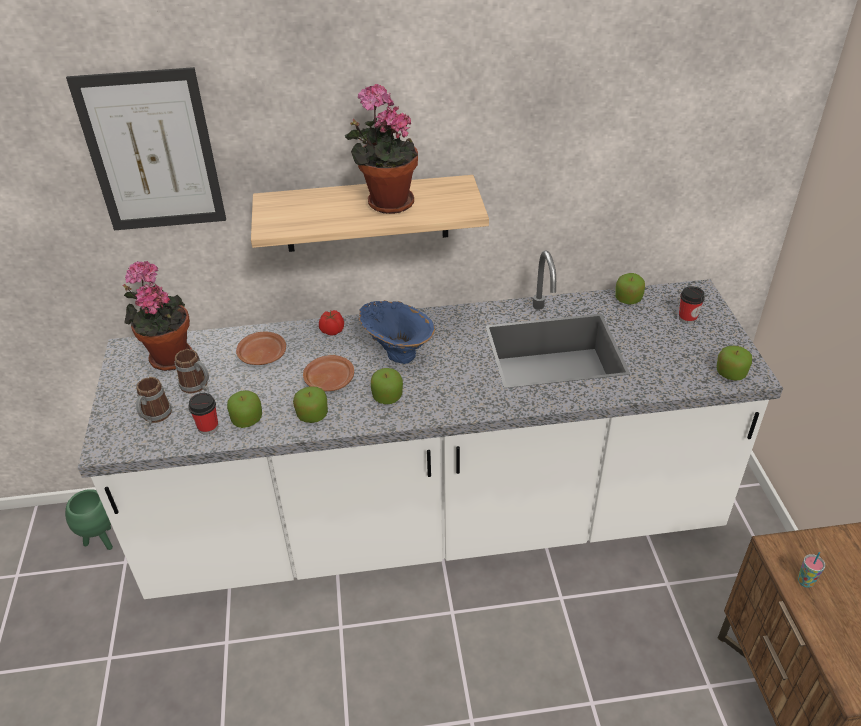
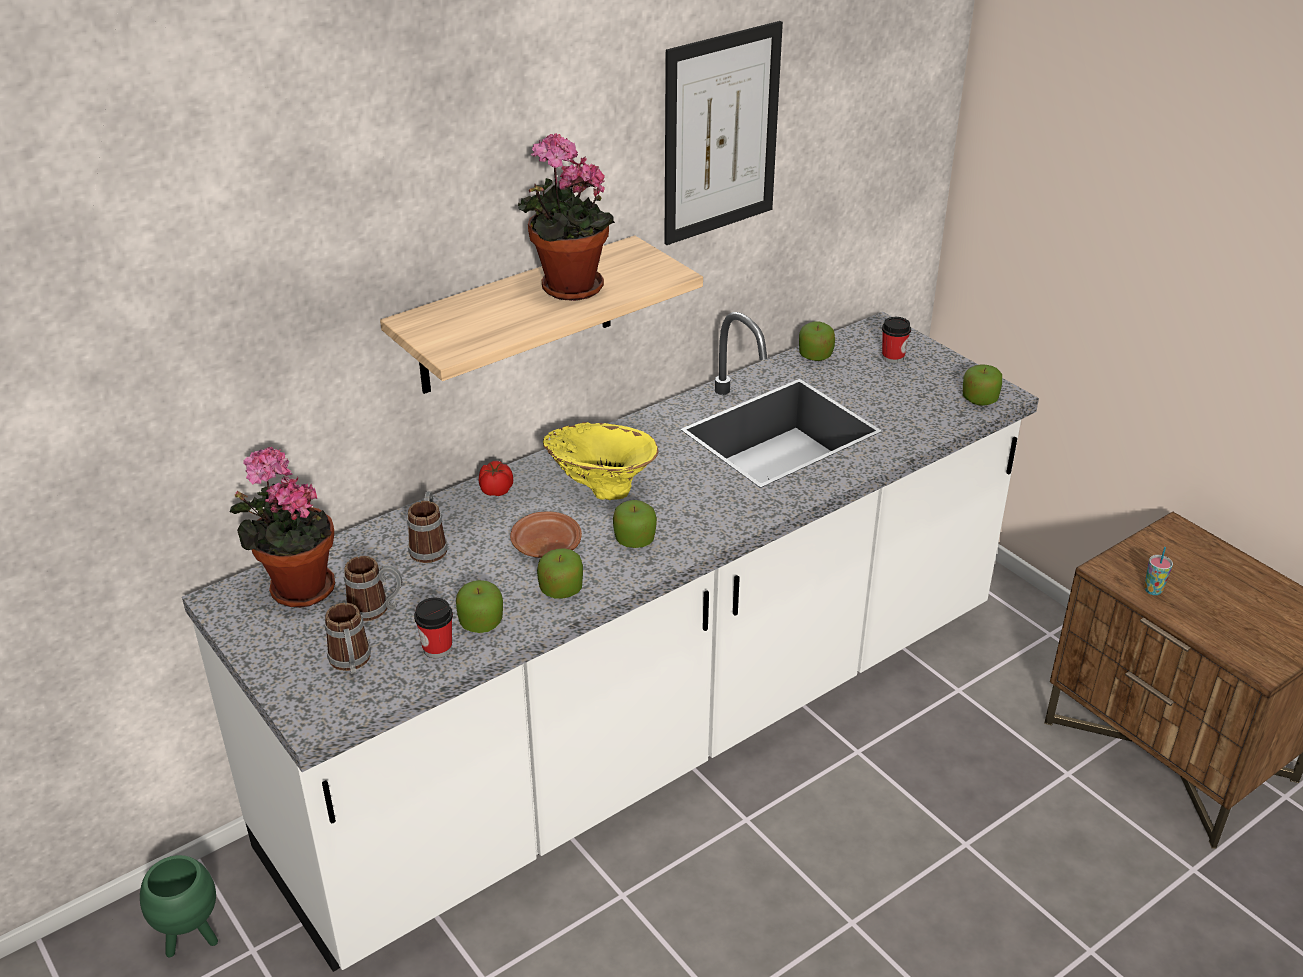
camera: 30 degrees left, 5 degrees down
(152, 152) = (252, 288): picture -> picture (721, 134)
(262, 355) = (429, 546): brown plate -> mug
(397, 352) = (601, 488): blue vase -> yellow vase

